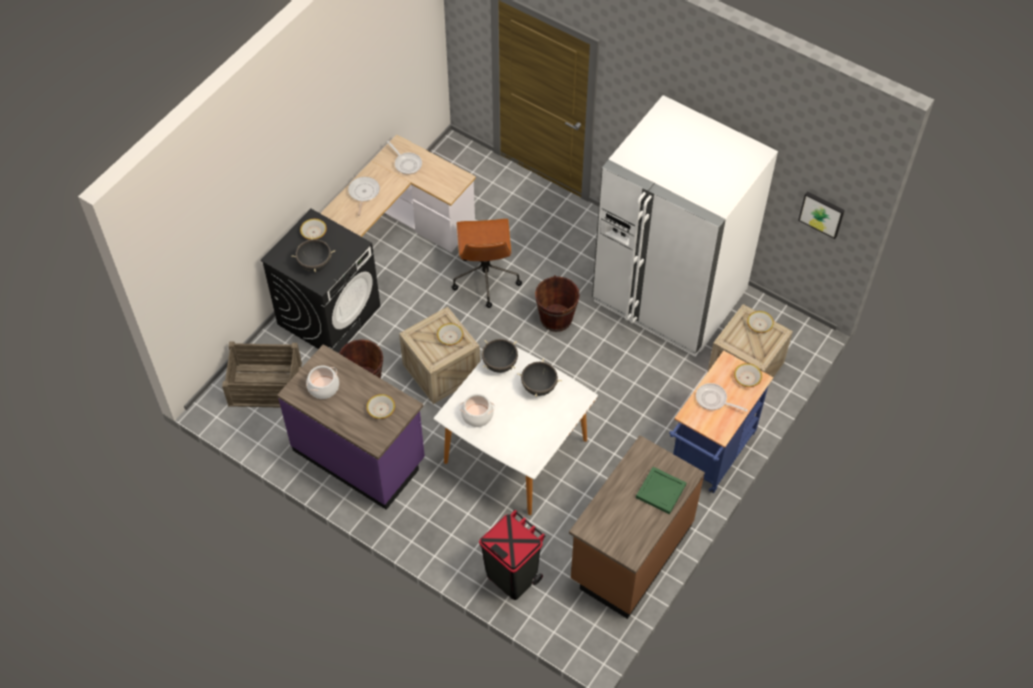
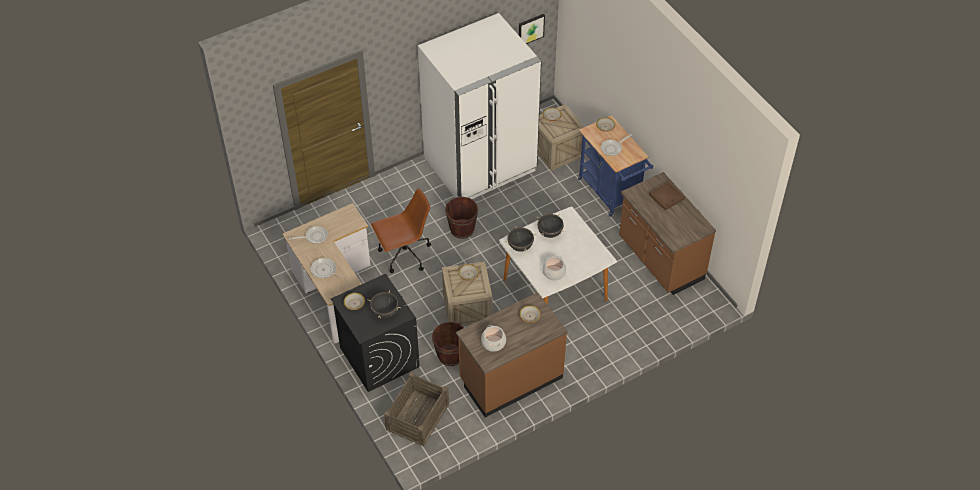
camera: 65 degrees left, 5 degrees down
(359, 455) = (510, 378): purple counter -> brown counter
(485, 278) = (404, 255): brown office chair -> brown office chair turned 45 degrees counterclockwise
(512, 576) = (647, 326): black trash can -> none
(661, 491) = (666, 196): green tray -> brown tray

